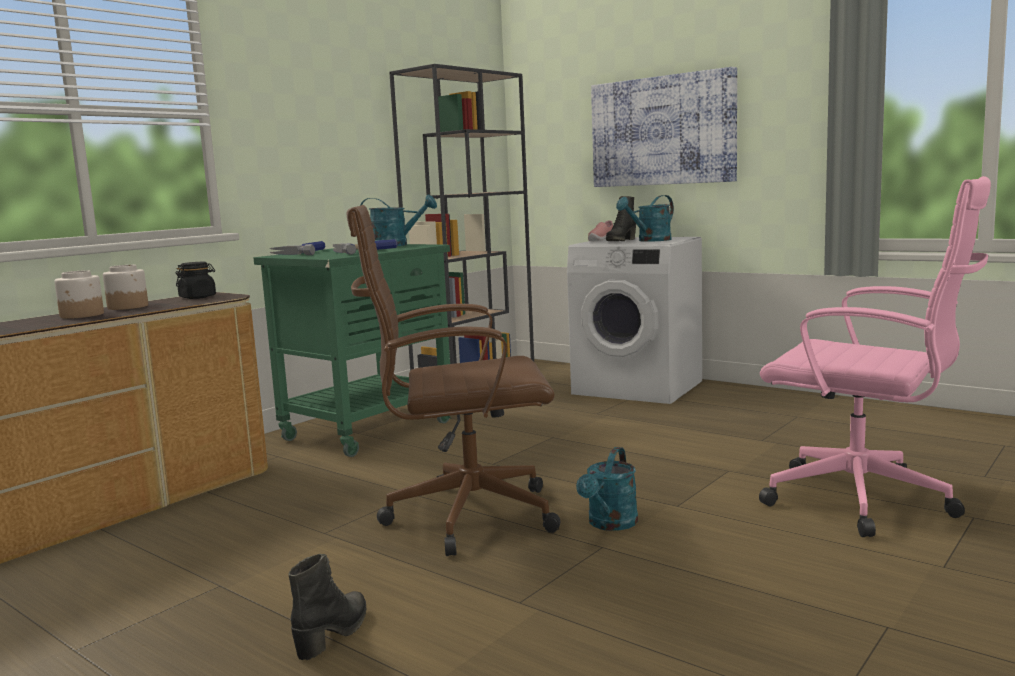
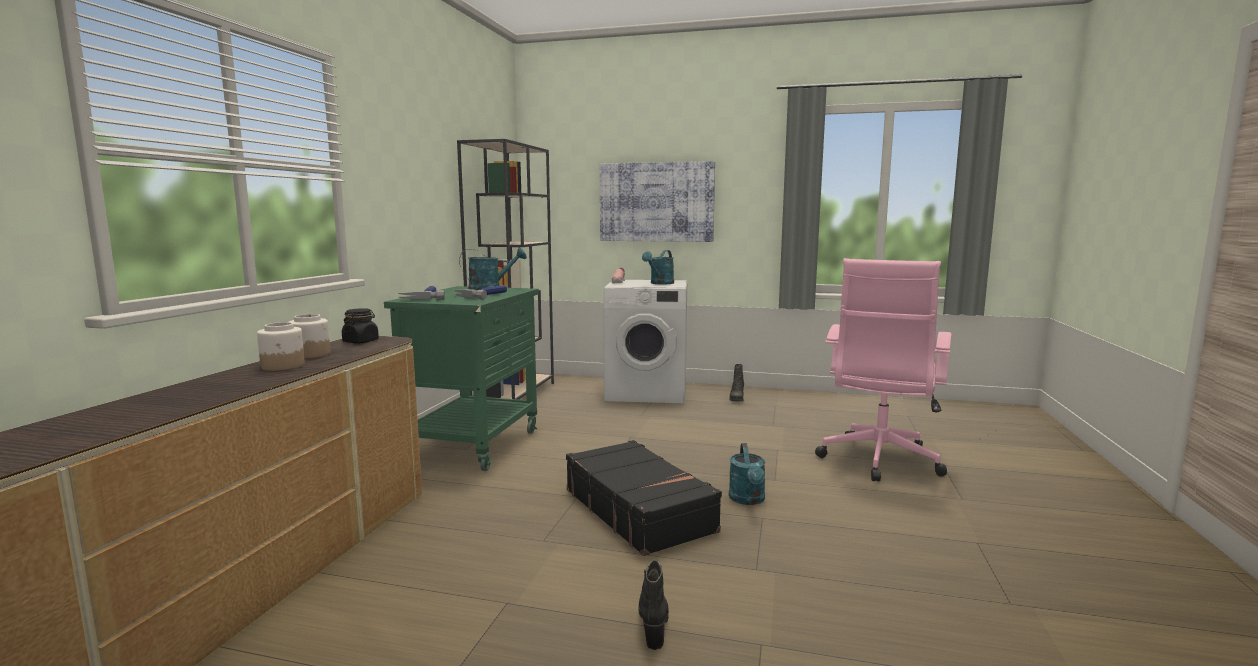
camera: 25 degrees left, 0 degrees up
(462, 517) = (639, 510): brown office chair -> black suitcase
(620, 241) = (636, 283): black boot -> black boot (736, 398)
(866, 502) = (879, 462): pink office chair -> pink office chair turned 105 degrees clockwise

